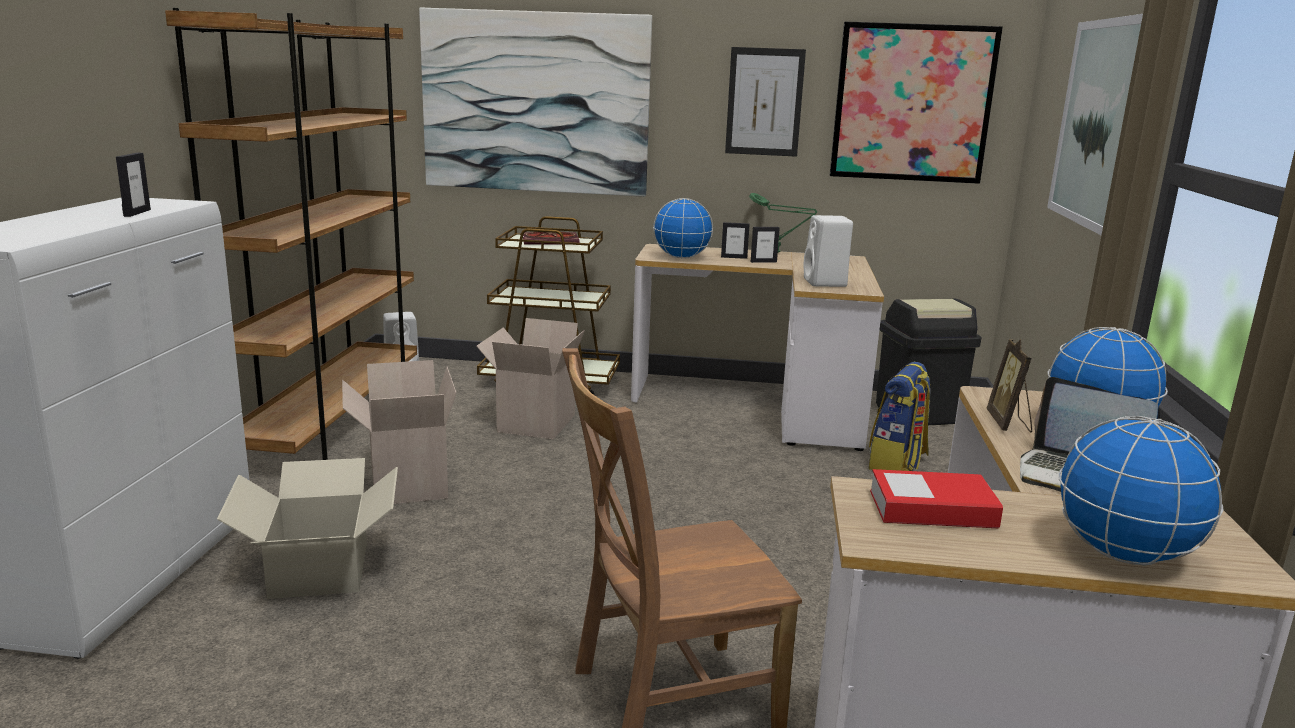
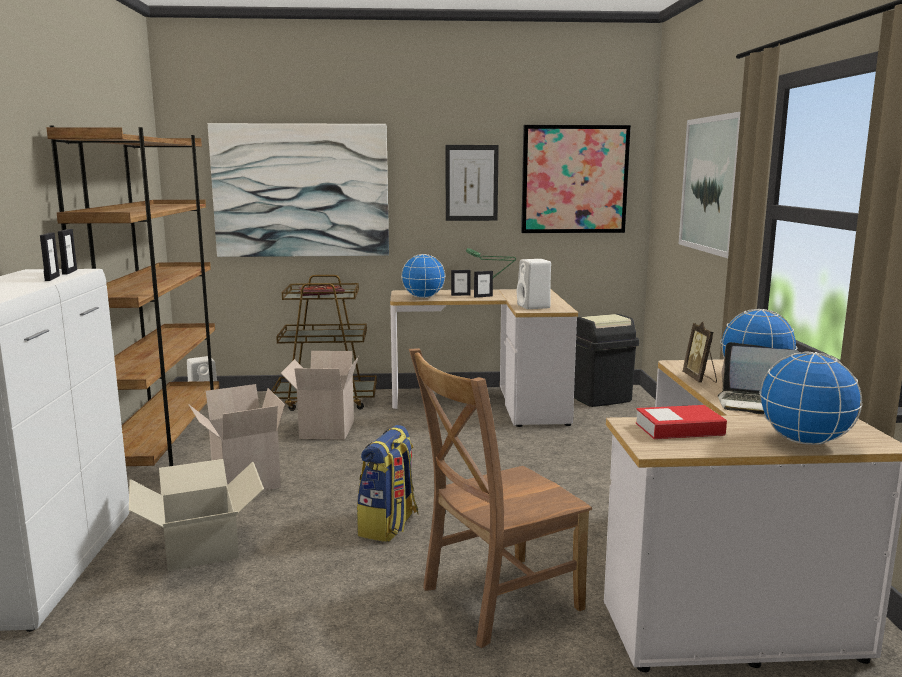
camera: 10 degrees left, 5 degrees down
(170, 204) = (69, 272): none -> picture frame
(897, 463) = (597, 431): backpack -> backpack (389, 526)

